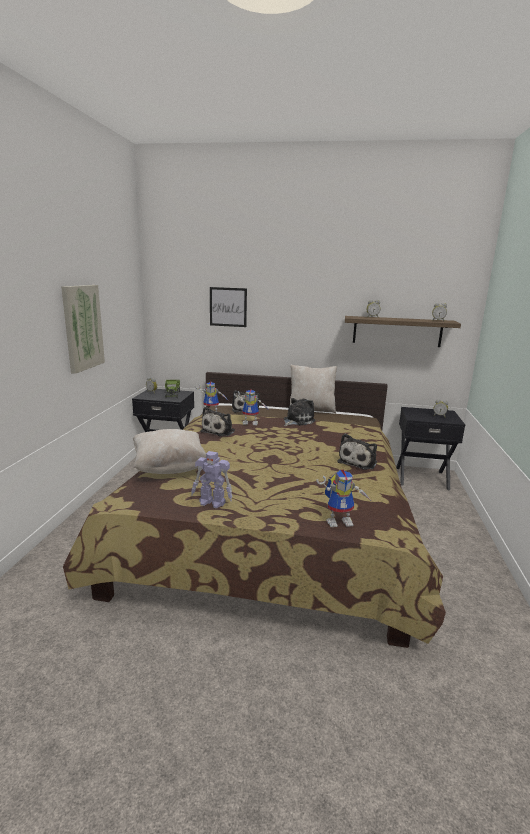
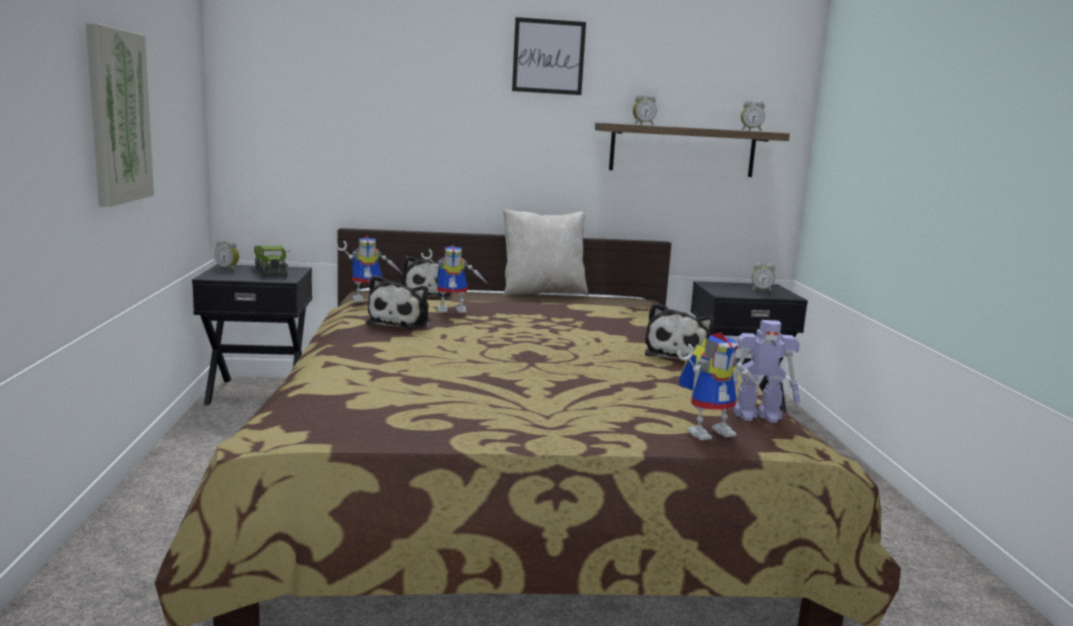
camera: 15 degrees left, 5 degrees down
(170, 468) = (345, 378): beige pillow -> none
(212, 502) = (468, 421): toy robot -> toy robot (759, 416)
(228, 307) = (381, 104): picture -> picture (548, 56)
(297, 420) = (533, 304): plush toy -> none

